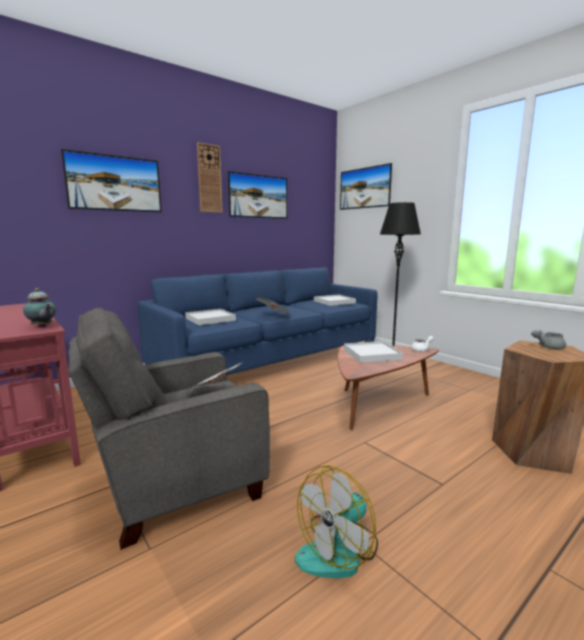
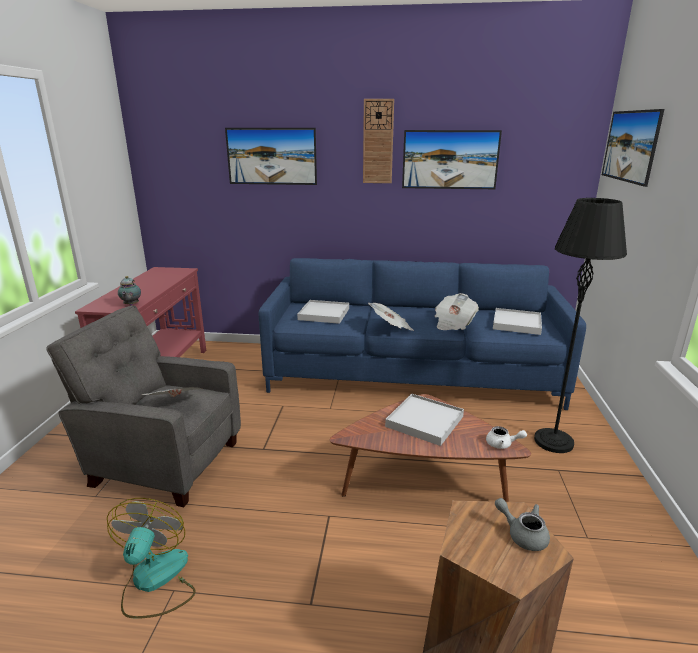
camera: 45 degrees right, 10 degrees up
(303, 308) = (453, 323): none -> newspaper
(339, 551) = (155, 581): fan -> fan turned 90 degrees clockwise

